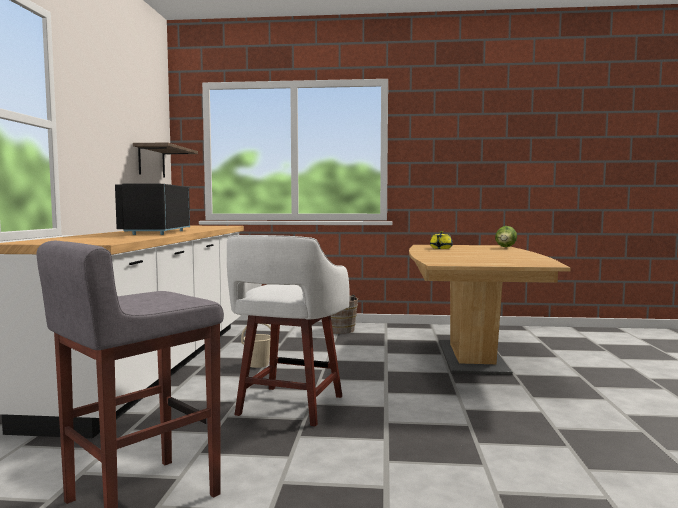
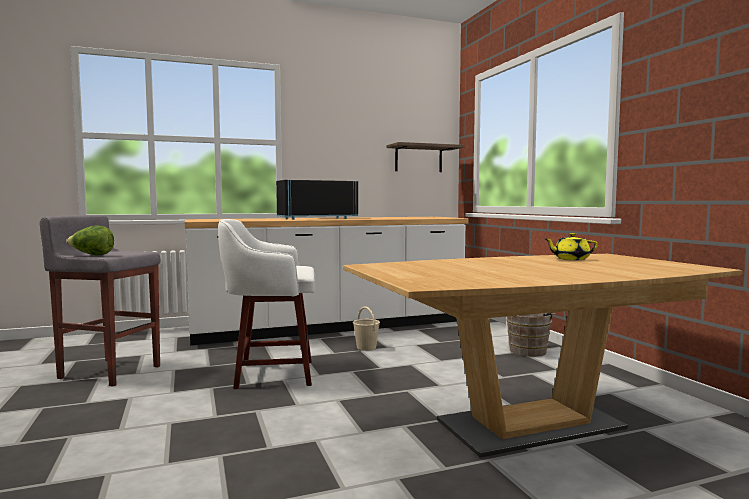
camera: 65 degrees right, 0 degrees up
(505, 247) = (686, 270): lettuce -> lettuce (92, 255)

